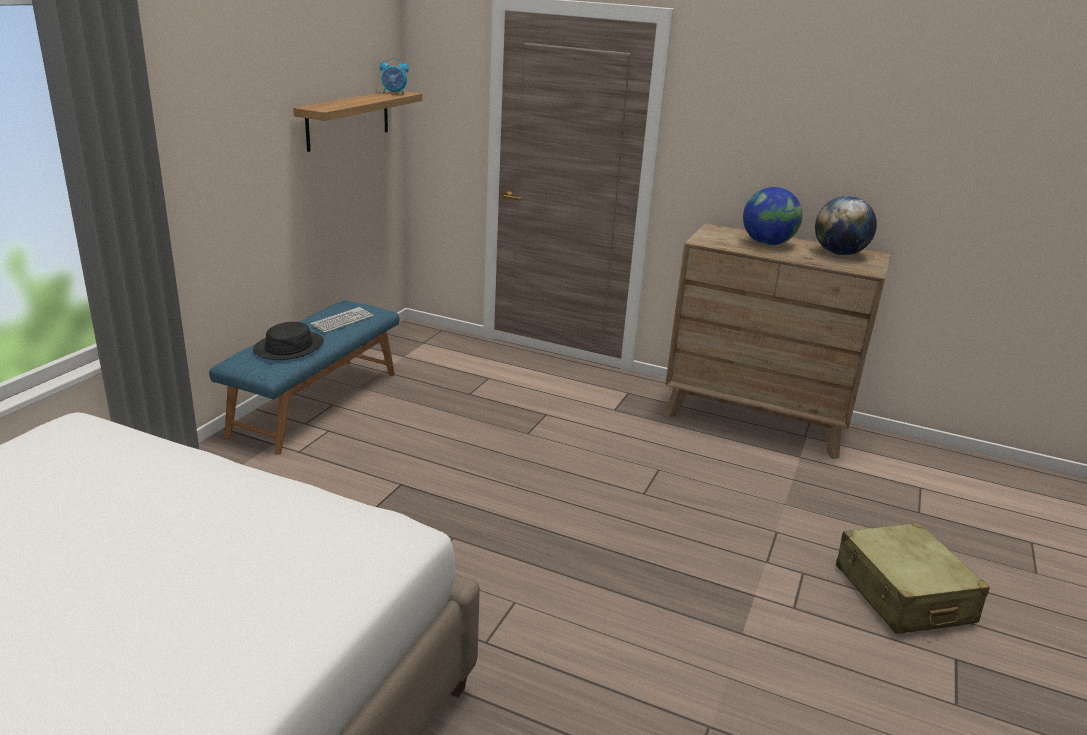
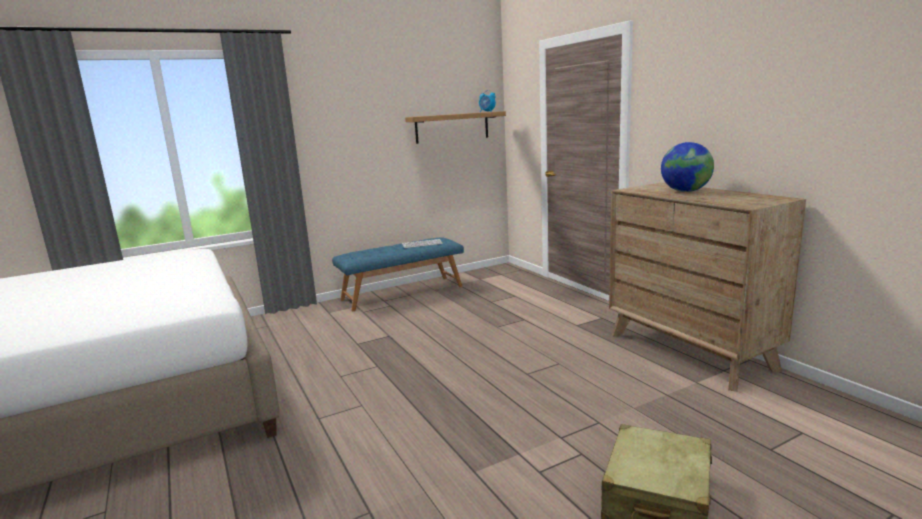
camera: 40 degrees right, 10 degrees down
(288, 347) = (376, 252): black hat -> none
(839, 254) = (744, 197): globe -> none

